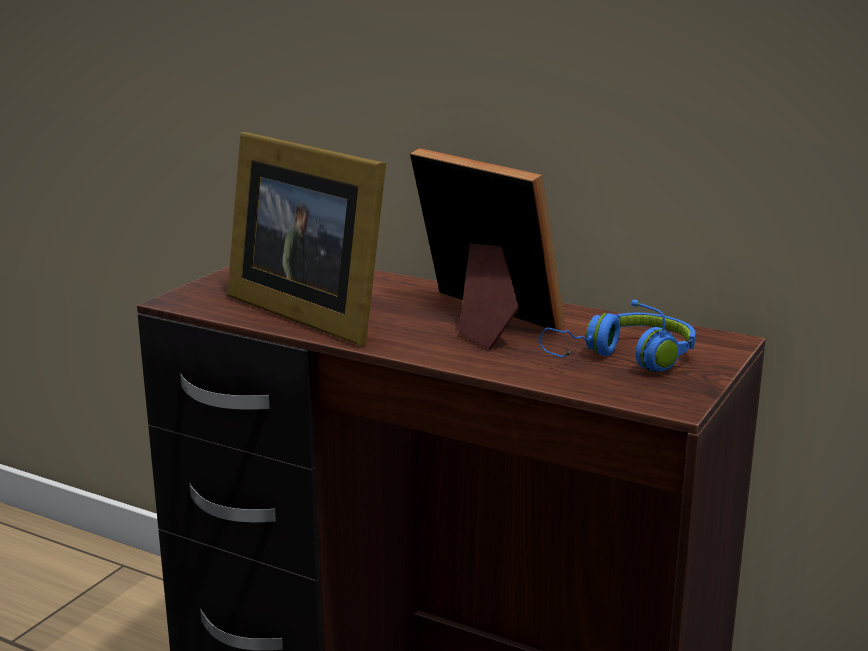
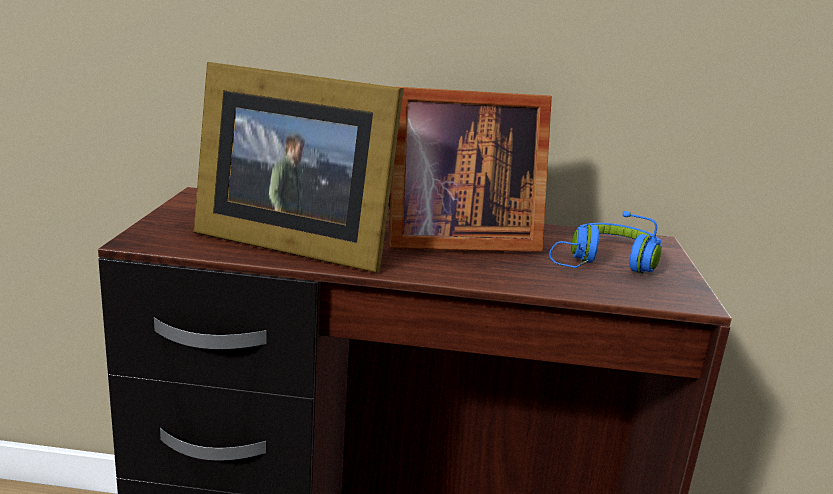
camera: 25 degrees left, 0 degrees up
(480, 320) = (453, 239): picture frame -> picture frame turned 150 degrees clockwise

